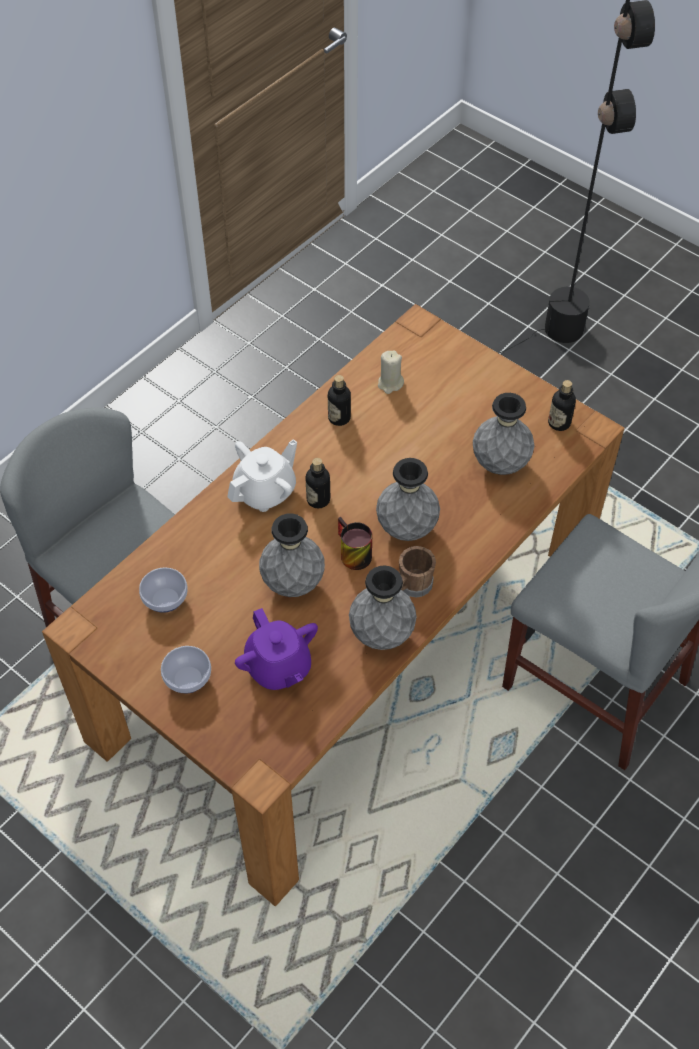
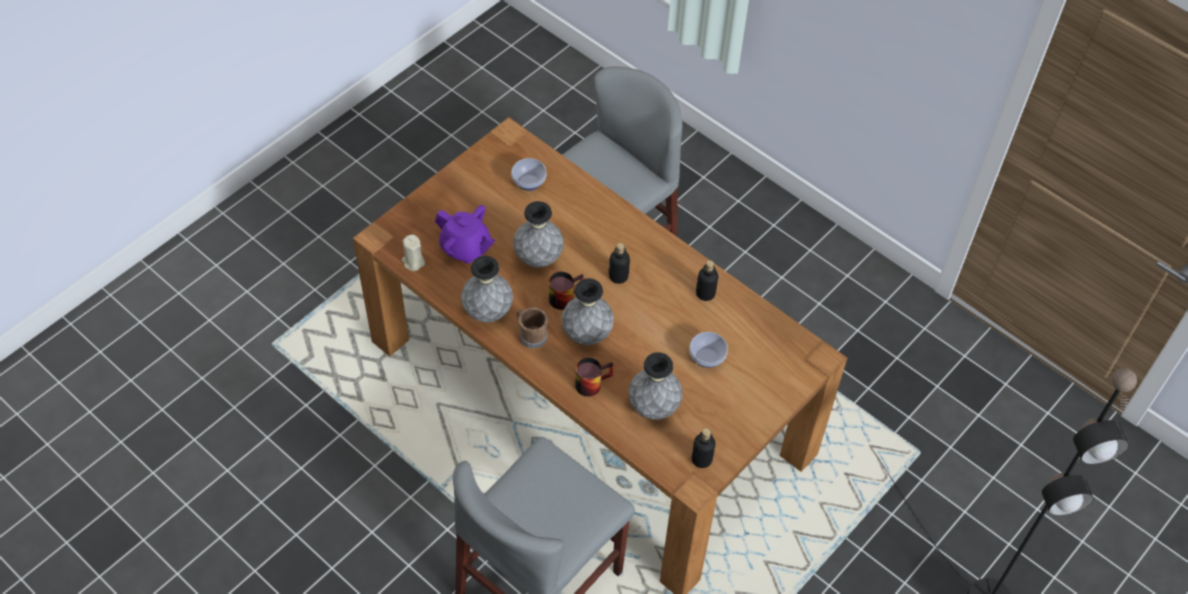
camera: 90 degrees right, 0 degrees up
(187, 679) = (462, 196): bowl -> bowl (707, 357)
(265, 492) = (627, 242): white teapot -> none
(278, 667) = (465, 248): purple teapot -> purple teapot turned 120 degrees counterclockwise
(390, 384) = (745, 332): beige candle -> beige candle (413, 262)
(473, 522) = (591, 382): none -> mug

